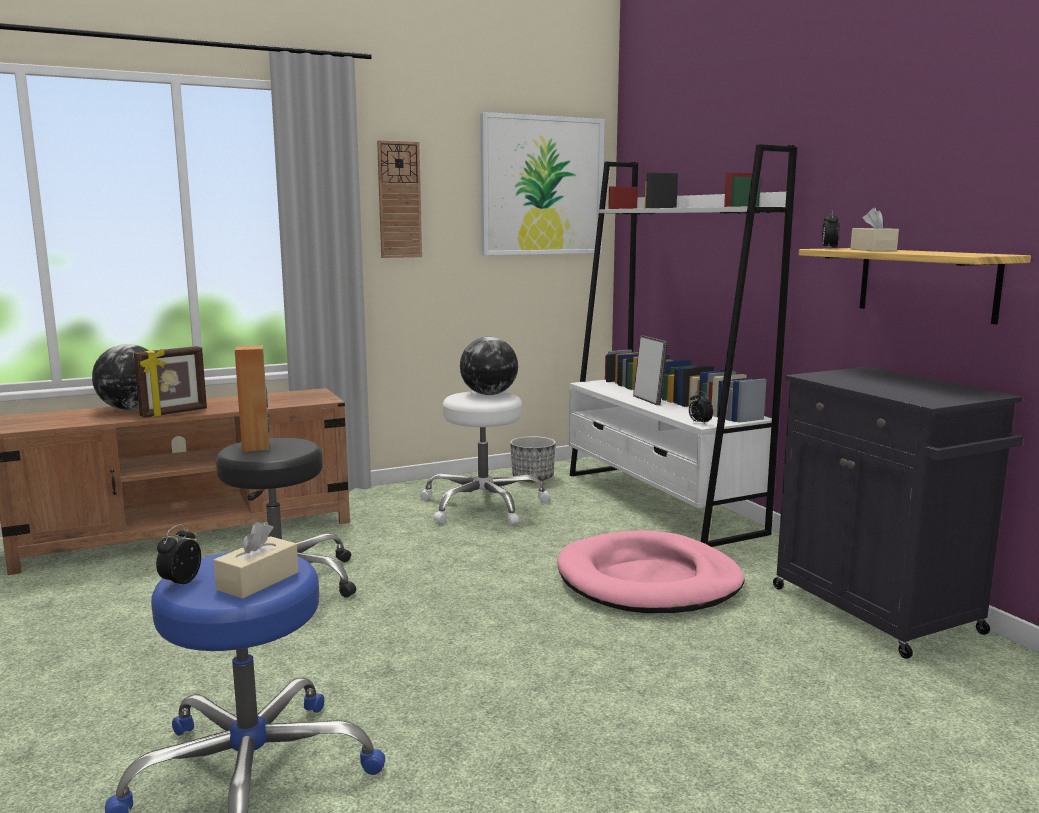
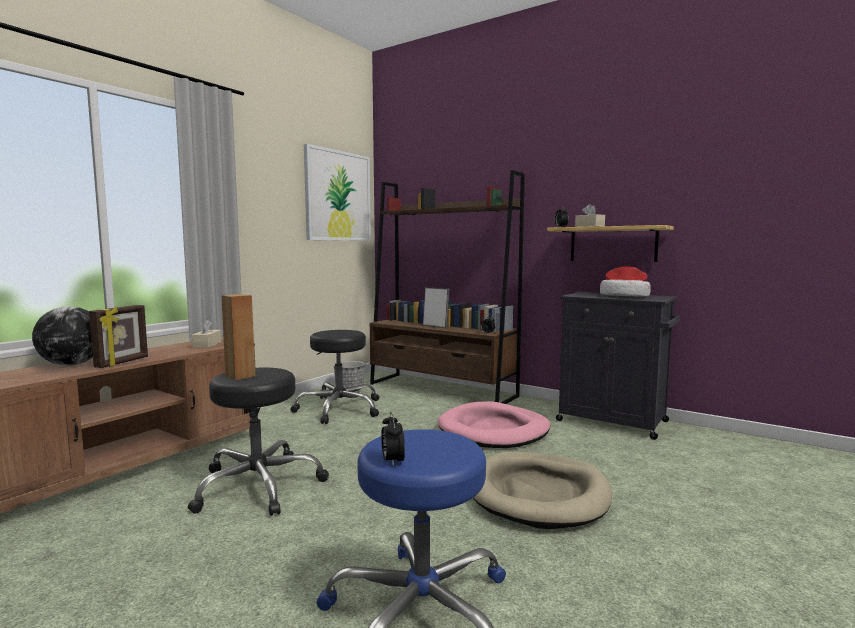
camera: 30 degrees left, 5 degrees down
(258, 581) = (445, 448): beige tissue box -> beige tissue box (207, 345)
(399, 200) = (257, 198): wall clock -> none
(482, 505) = (339, 409): white stool -> black stool
(489, 394) = (338, 331): globe -> none
(579, 687) = (539, 494): none -> beige dog bed
(660, 502) = (441, 390): white bookcase -> brown bookcase
(901, 387) = (624, 296): none -> hat

